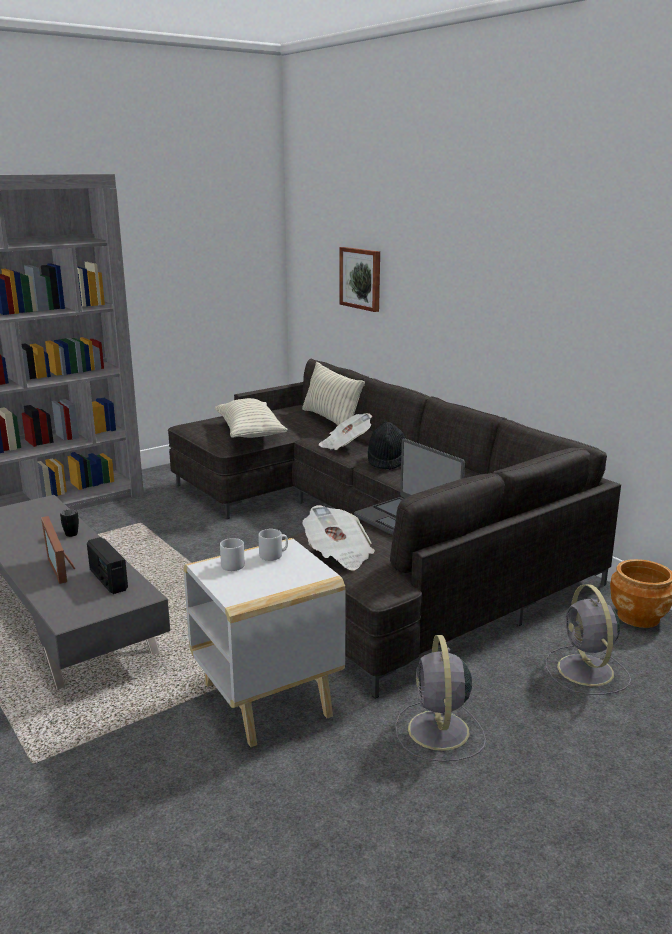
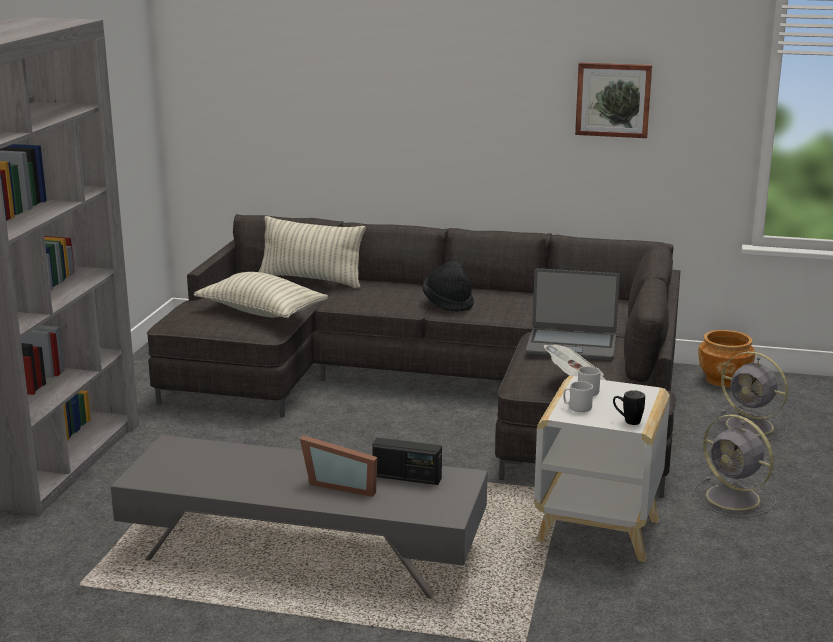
camera: 40 degrees left, 0 degrees up
(70, 532) = (273, 458): black mug -> black mug (627, 421)
(345, 445) = (380, 299): newspaper -> none
(361, 278) = (307, 111): picture -> picture (613, 99)

